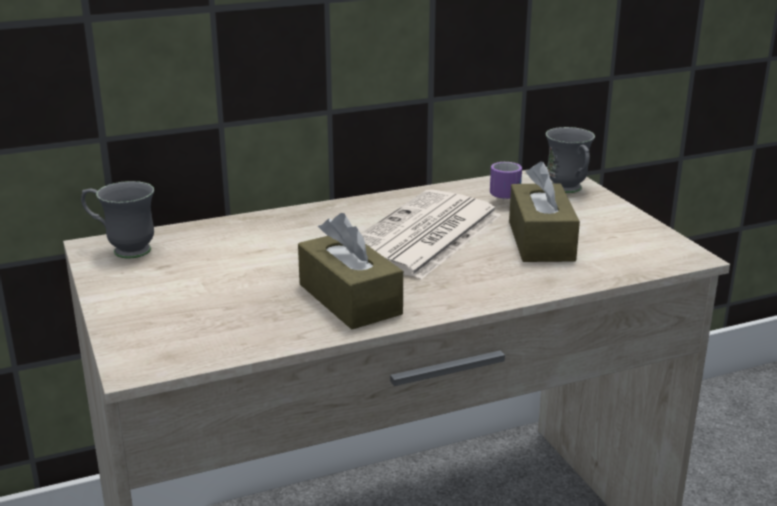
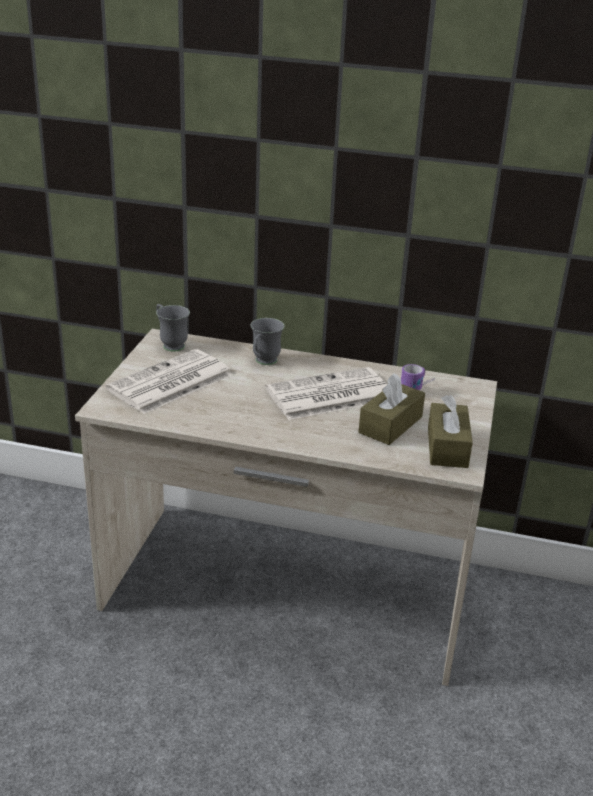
camera: 35 degrees right, 5 degrees up
(195, 295) = (169, 383): none -> newspaper
(349, 299) = (236, 415): brown tissue box -> brown tissue box (447, 447)
(569, 191) = (465, 400): grey mug -> grey mug (264, 362)

